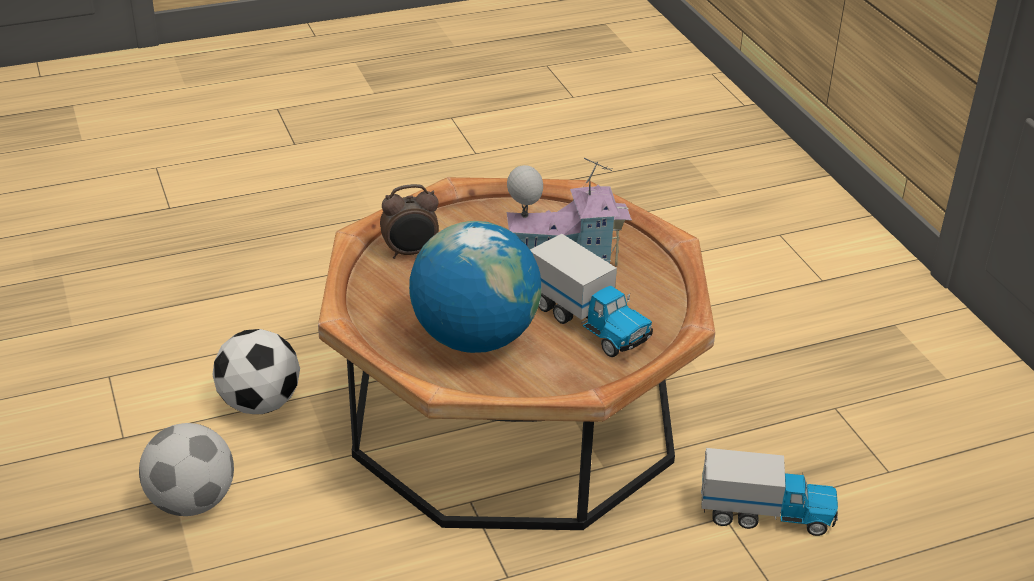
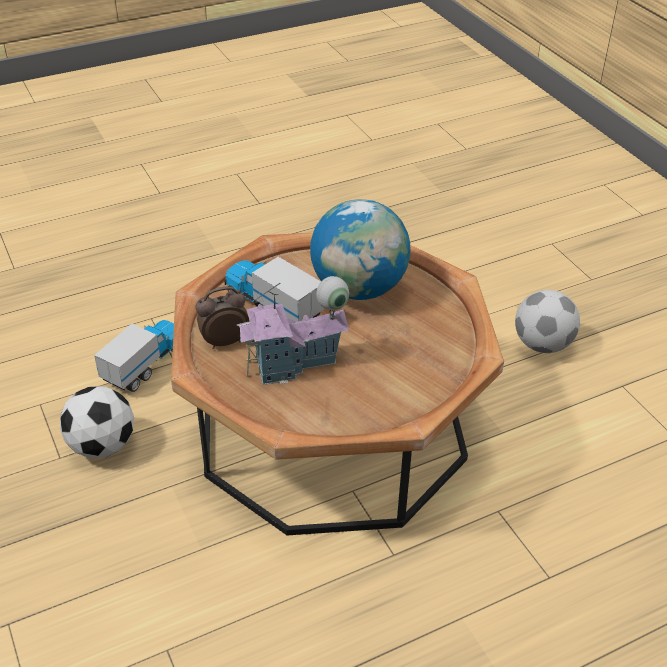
camera: 175 degrees right, 5 degrees up
(260, 403) = (537, 422): football -> football (102, 445)
(411, 253) = (432, 360): alarm clock -> alarm clock (224, 341)
(766, 514) = (144, 365): toy truck -> toy truck turned 120 degrees clockwise

